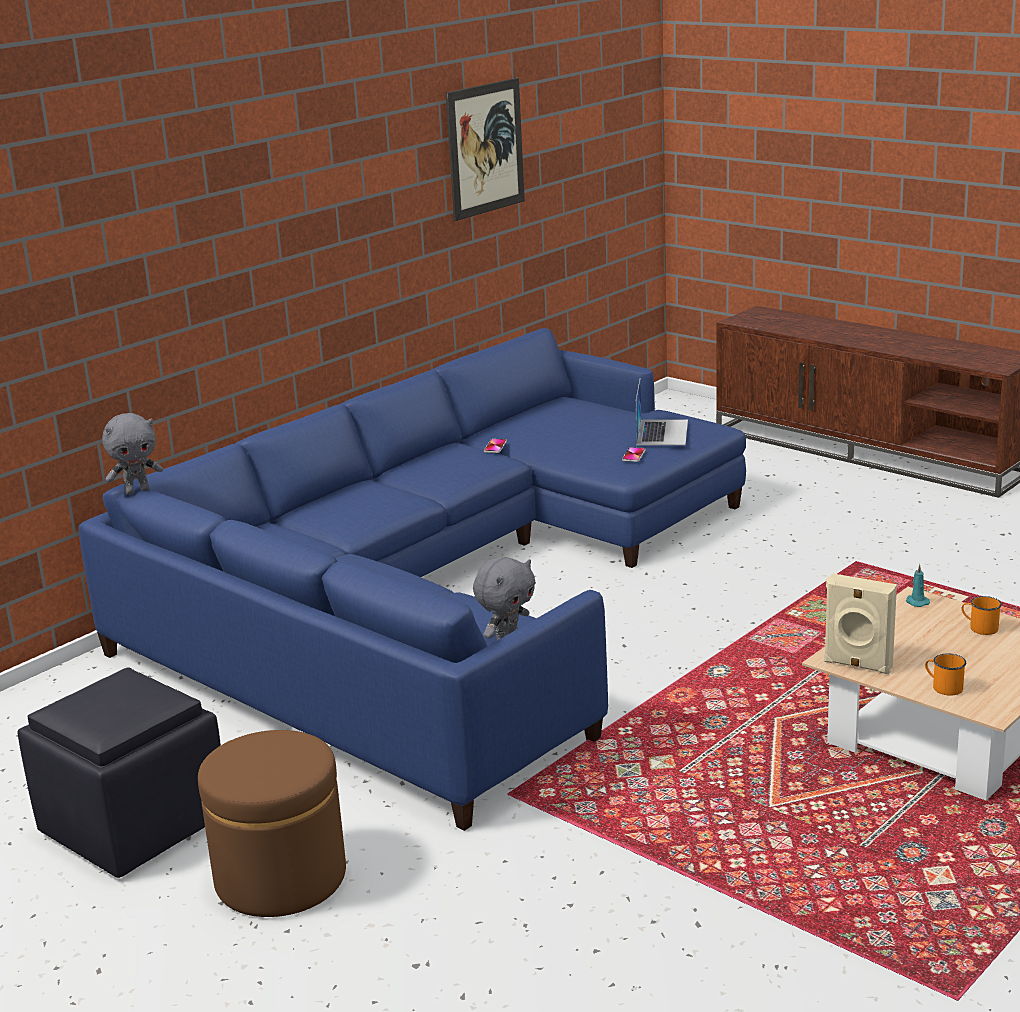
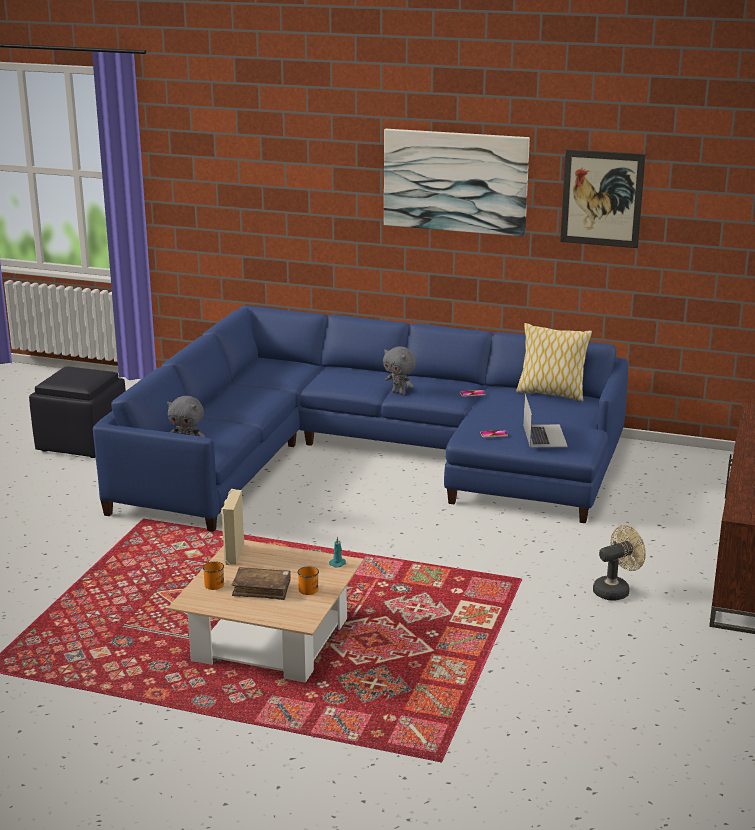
camera: 65 degrees right, 0 degrees up
(137, 491) = (240, 310): grey plush toy -> grey plush toy (399, 393)
(280, 878) = (49, 483): brown ottoman -> none
(336, 176) = (455, 181): none -> picture
(536, 411) = (551, 394): none -> pillow
(662, 432) = (544, 435): laptop -> laptop turned 75 degrees counterclockwise
(904, 522) = (615, 590): none -> beige fan
(972, 658) = (262, 589): none -> brown book

